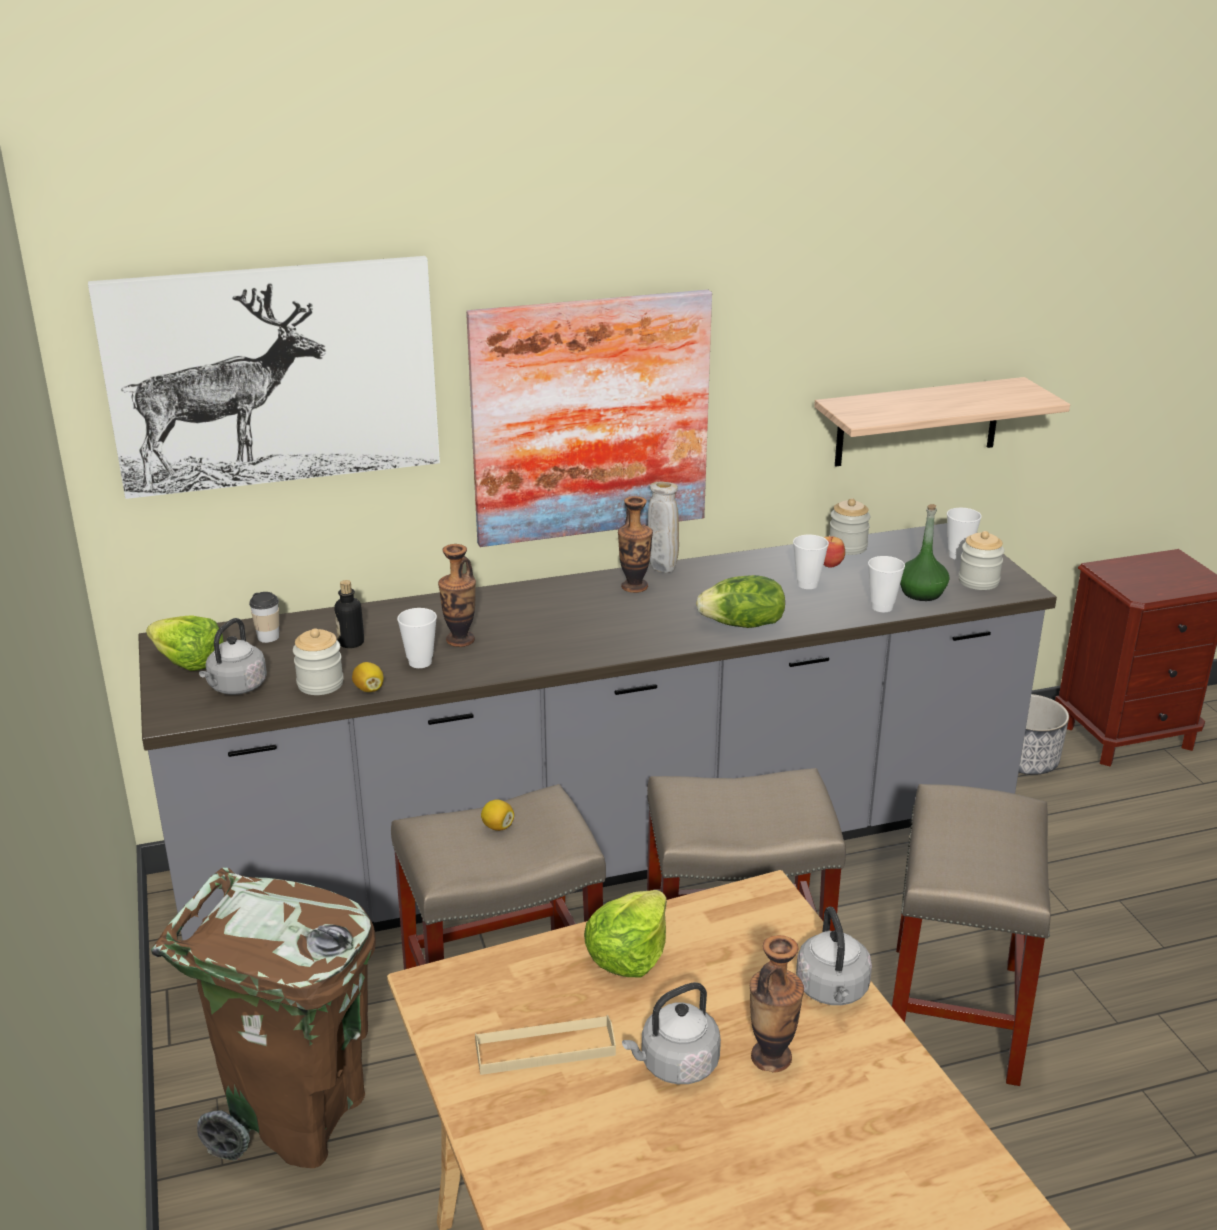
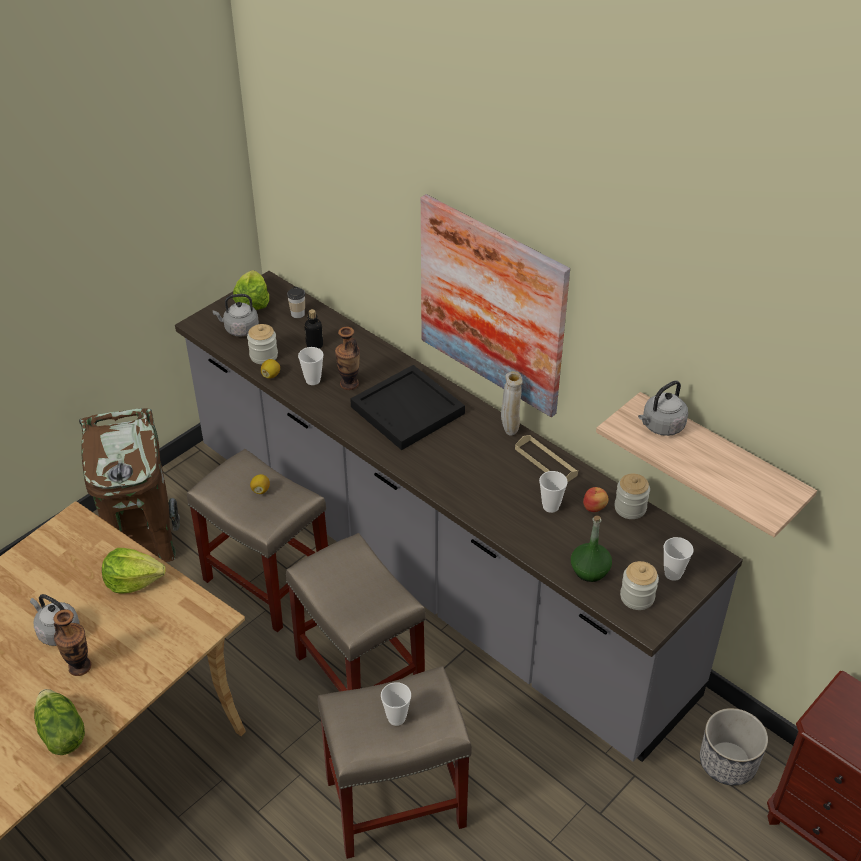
camera: 60 degrees right, 15 degrees up
(274, 376) = (332, 173): picture -> none
(545, 1049) = (47, 579): beige tray -> beige tray (545, 462)
(558, 617) = (408, 410): none -> black tray
(634, 587) = (475, 427): vase -> none
(743, 624) = (465, 495): lettuce -> lettuce (61, 734)
(833, 991) = (144, 675): grey kettle -> grey kettle (661, 426)
(882, 607) = (548, 555): cup -> cup (396, 718)

